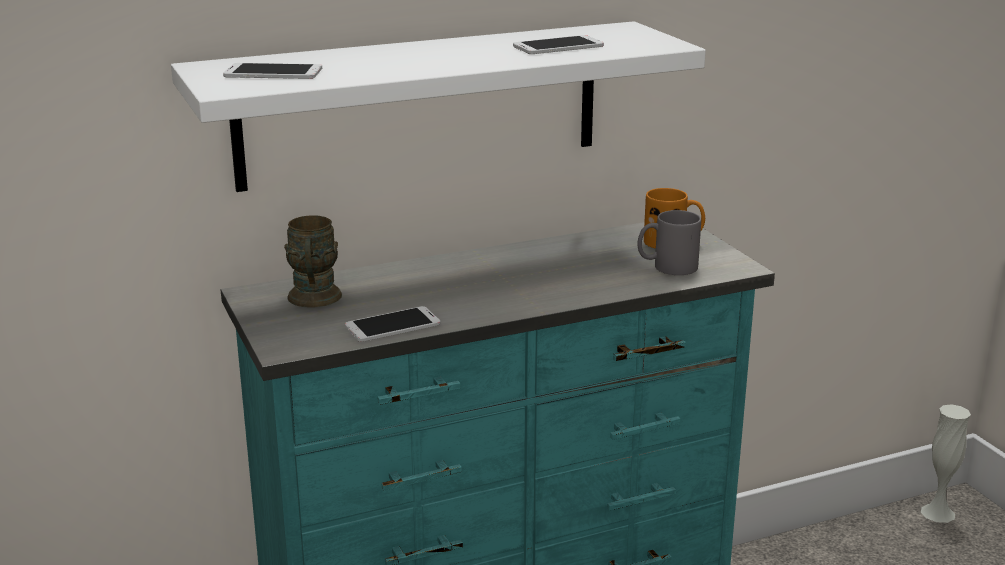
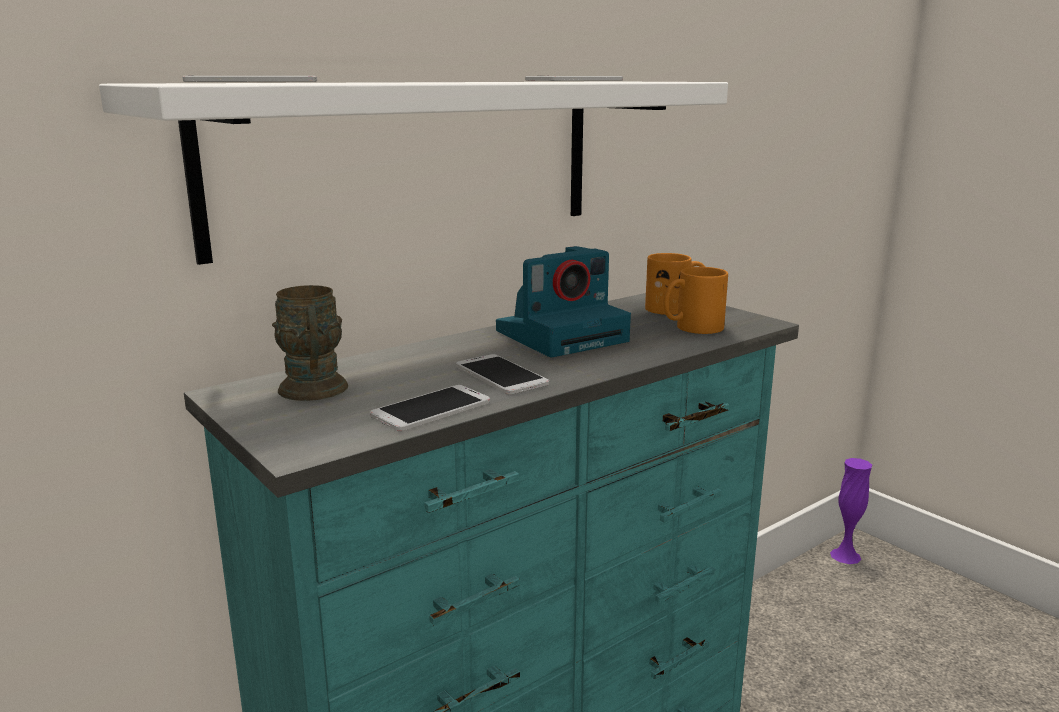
camera: 15 degrees left, 5 degrees down
(464, 300) = (501, 375): none -> phone
(545, 263) = (563, 335): none -> camera
(667, 267) = (691, 328): grey mug -> orange mug
(937, 513) = (845, 556): white vase -> purple vase

